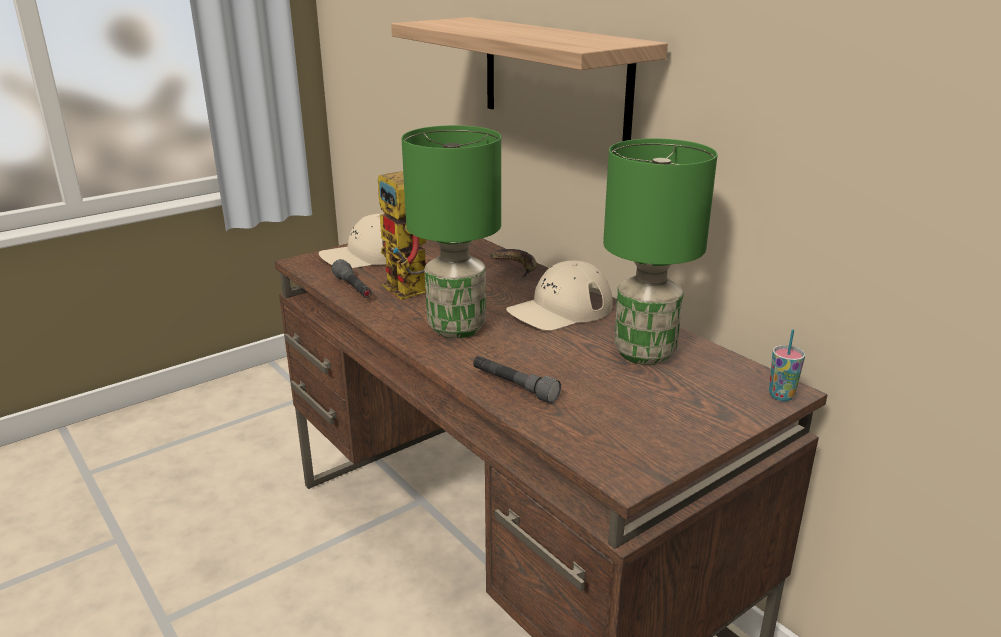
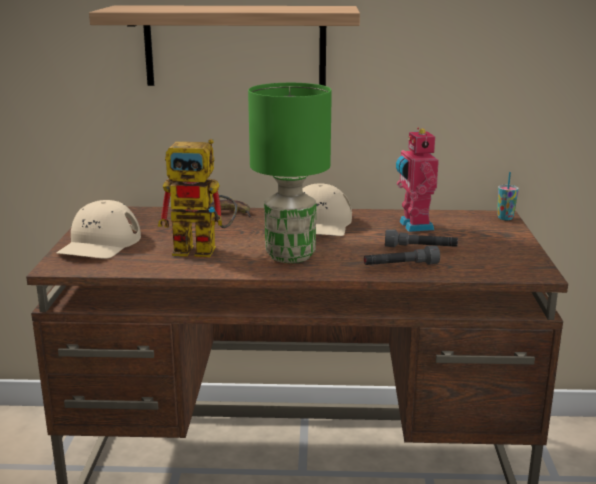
camera: 50 degrees left, 5 degrees down
(353, 288) = (155, 265): grey flashlight -> grey flashlight (420, 248)
(645, 353) = (413, 226): green table lamp -> toy robot

